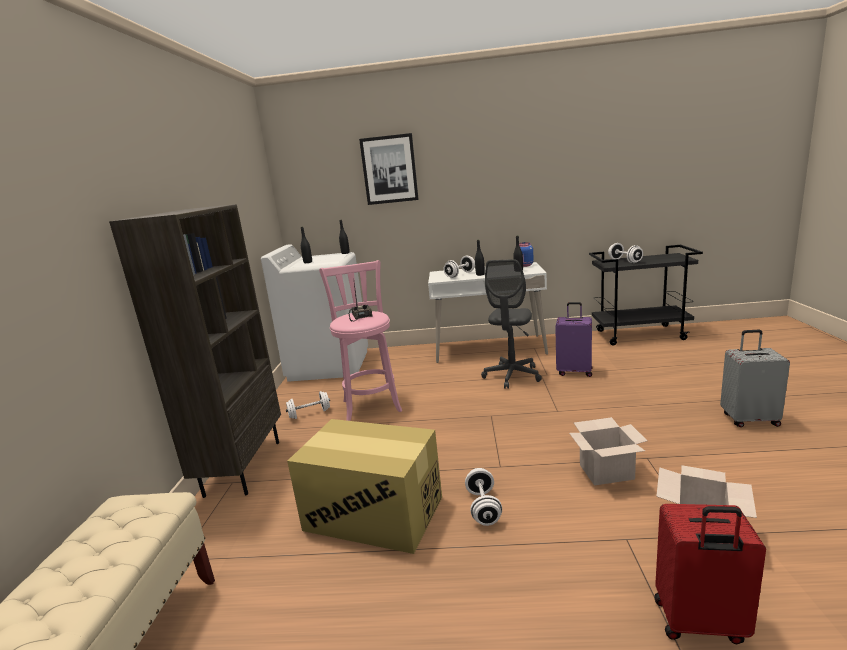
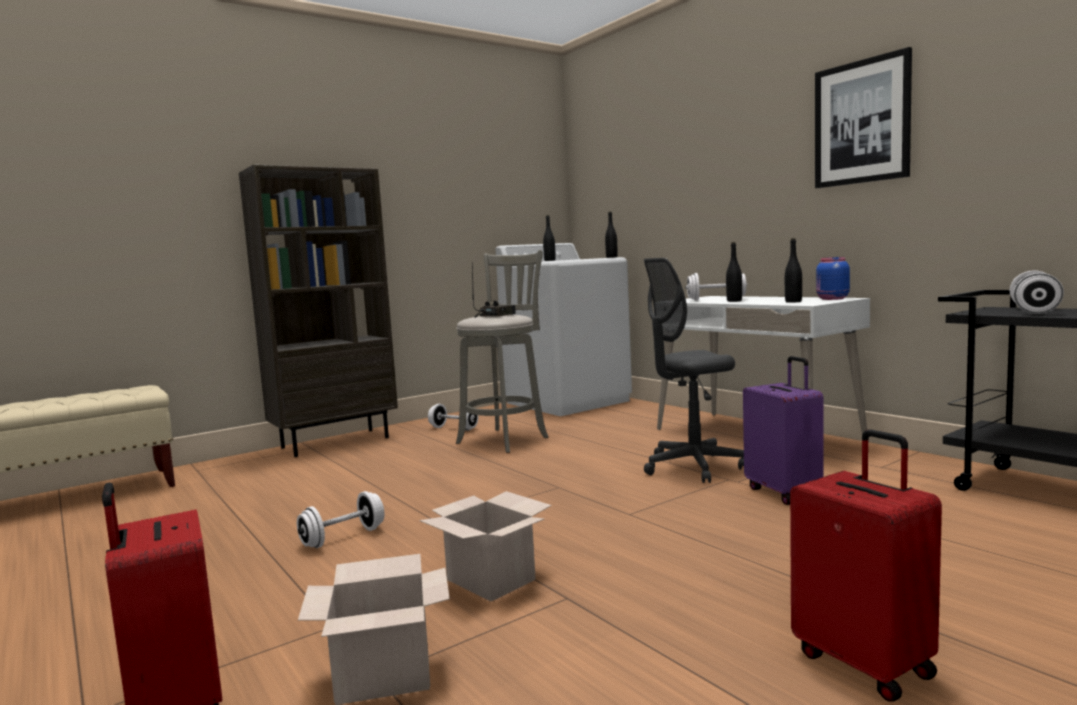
camera: 50 degrees right, 10 degrees down
(371, 404) = (505, 439): pink stool -> grey stool
(373, 513) = (298, 501): cardboard box -> none
(389, 169) = (676, 142): picture -> picture (862, 122)
(749, 419) = (865, 663): grey suitcase -> red suitcase

